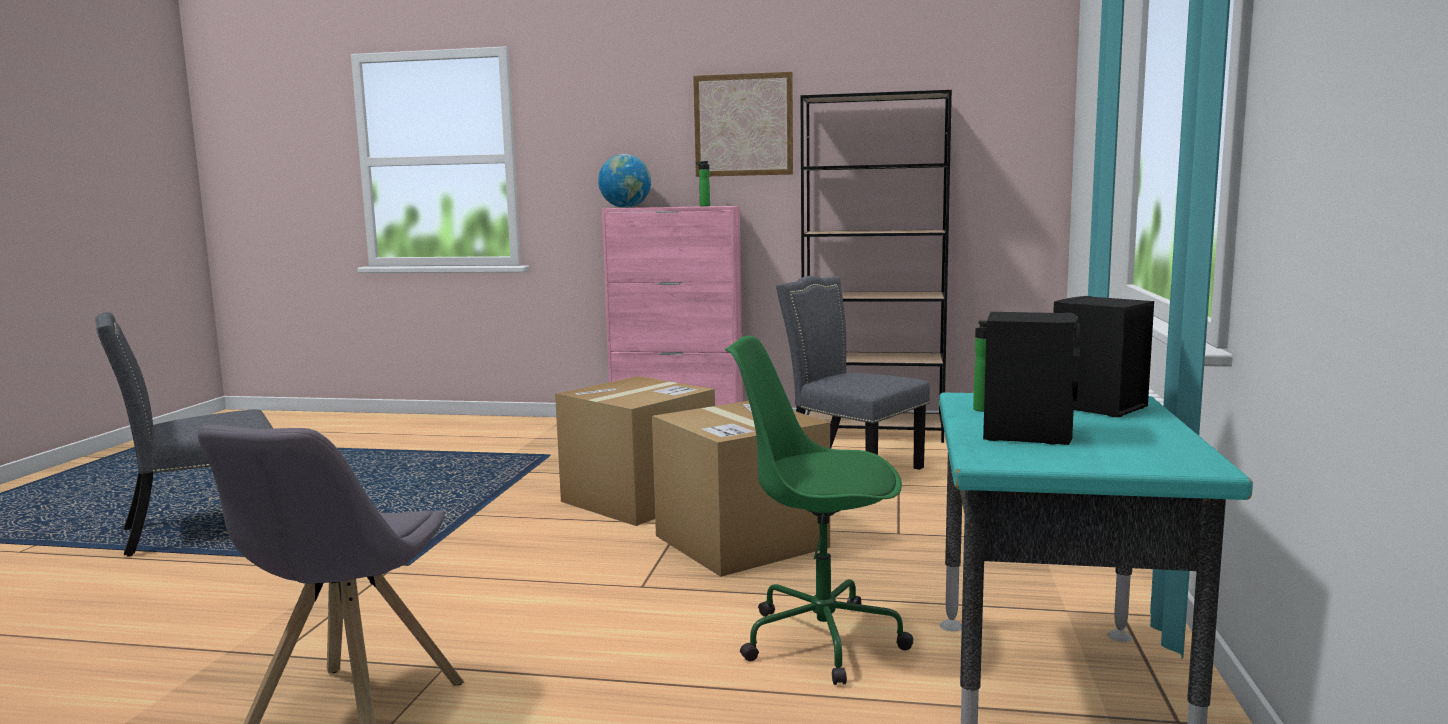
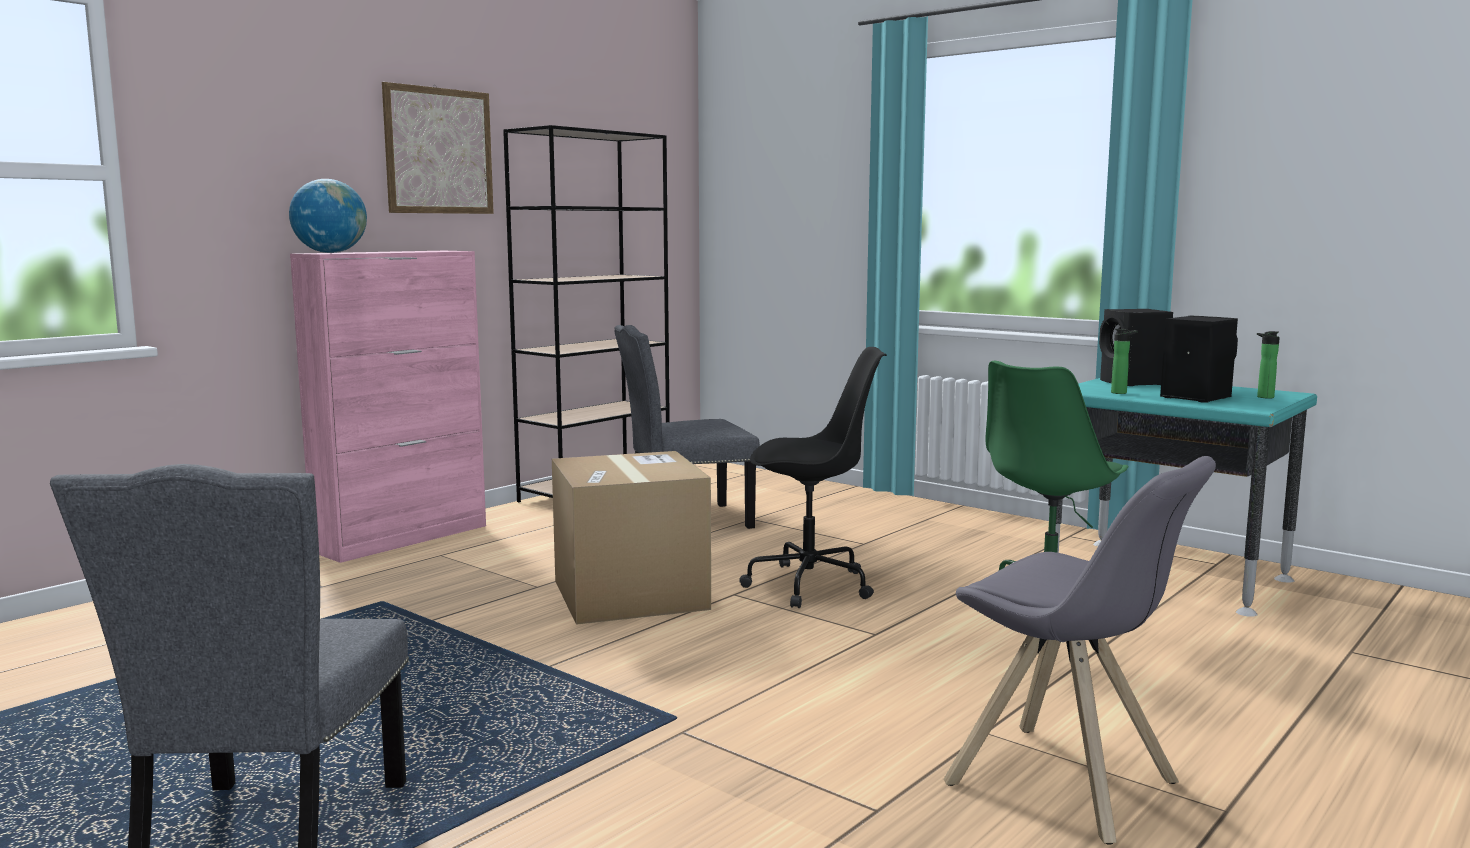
camera: 60 degrees left, 0 degrees up
(703, 206) = (420, 251): bottle -> bottle (1263, 397)
(741, 541) = (812, 585): cardboard box -> black office chair

